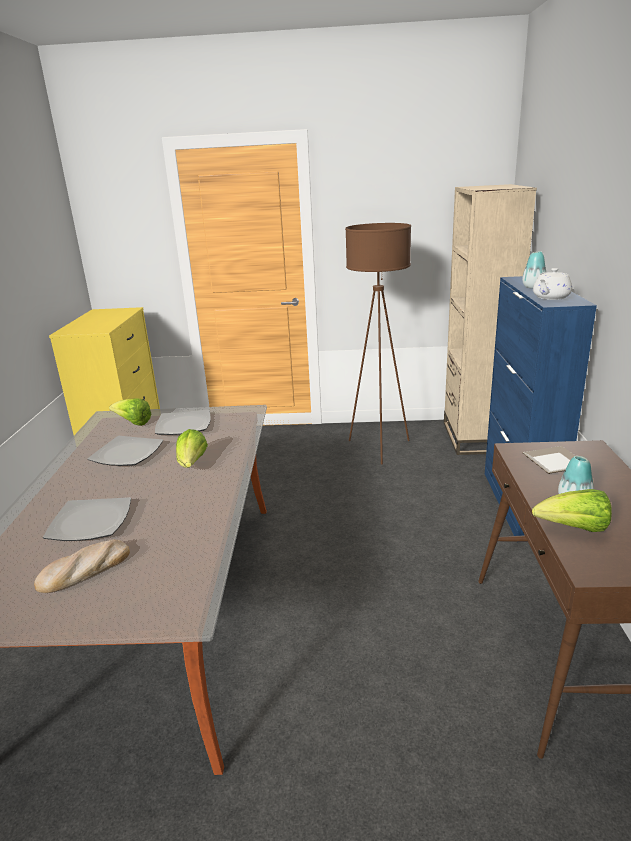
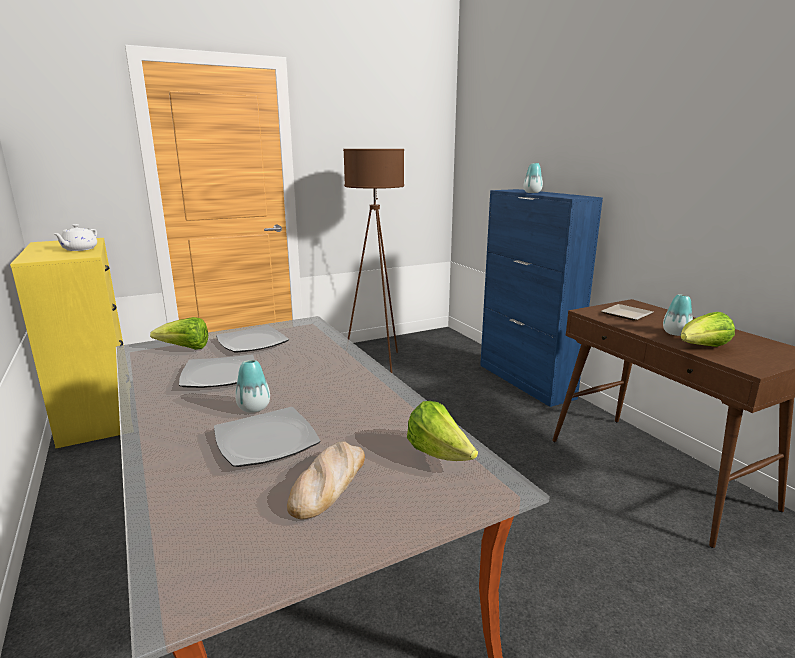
camera: 30 degrees left, 5 degrees down
(114, 491) = (254, 408): none -> vase
(192, 464) = (312, 370): lettuce -> lettuce (439, 454)
(474, 437) = (447, 341): beige bookcase -> none
(550, 297) = (561, 195): white teapot -> white teapot (79, 249)

